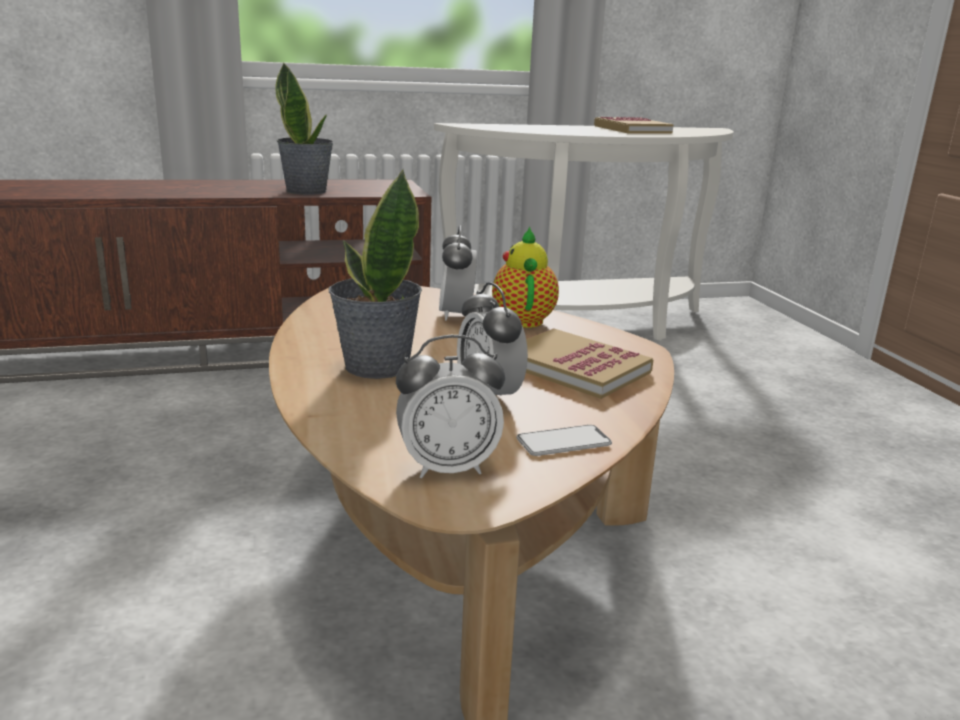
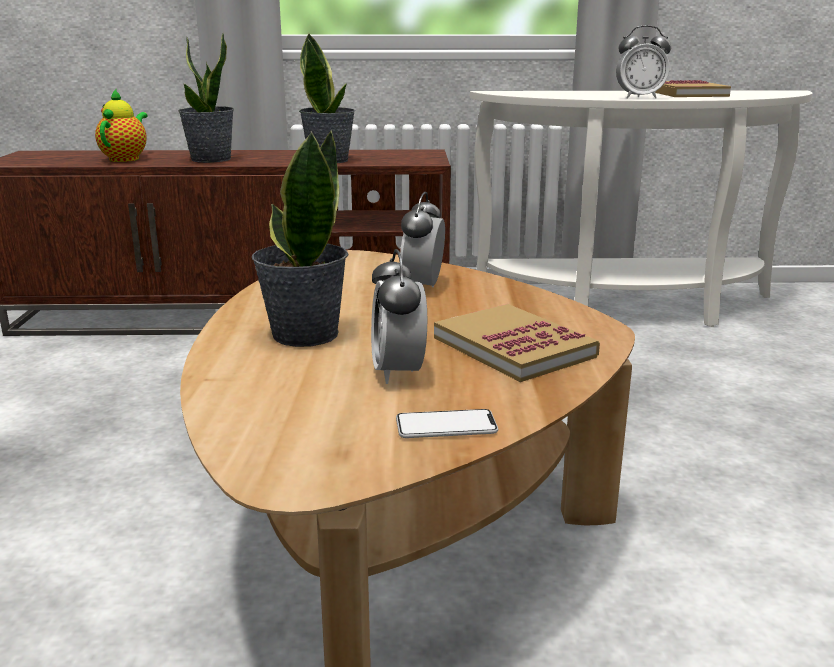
camera: 15 degrees right, 0 degrees up
(180, 190) = (211, 159): none -> potted plant
(447, 467) = (304, 442): alarm clock -> alarm clock (639, 98)
(523, 319) = (490, 293): teapot -> teapot (126, 159)

